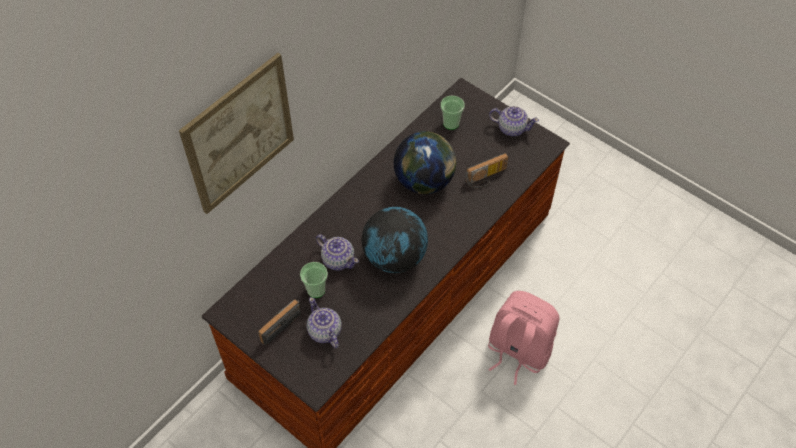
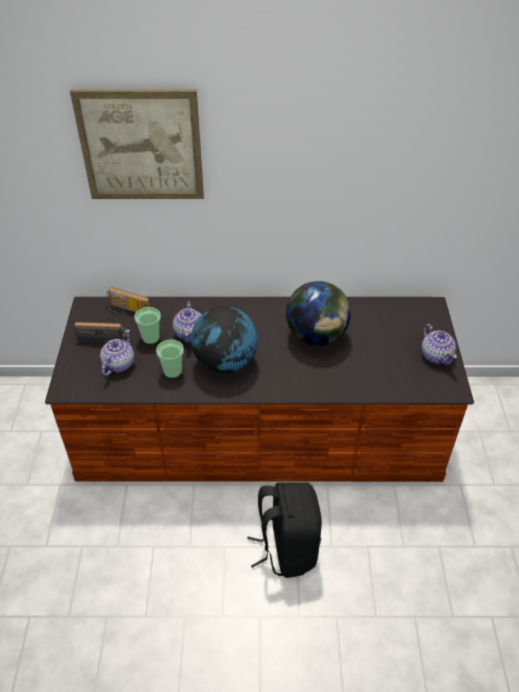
camera: 50 degrees right, 10 degrees down
(451, 123) = (391, 317): cup -> cup (172, 371)
(486, 178) = (365, 370): radio -> radio (127, 311)
(517, 351) = (286, 548): pink backpack -> black backpack

